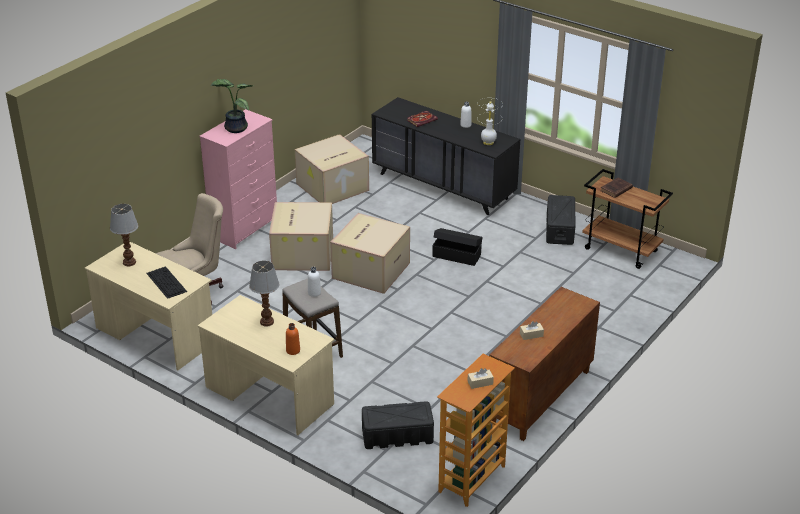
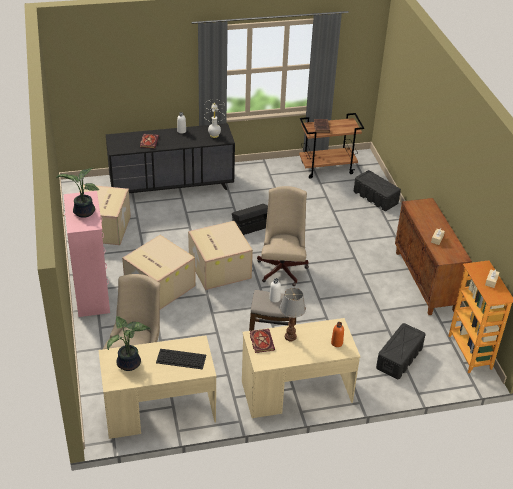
camera: 50 degrees left, 5 degrees up
(129, 262) = (129, 364): table lamp -> potted plant
(240, 310) = (261, 341): none -> book
(425, 302) = (282, 267): none -> beige office chair
(559, 229) = (278, 175): black storage box -> black storage box (376, 198)

